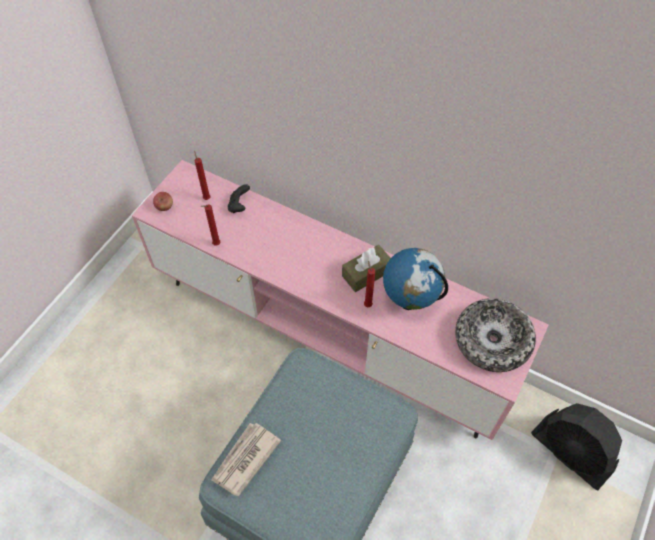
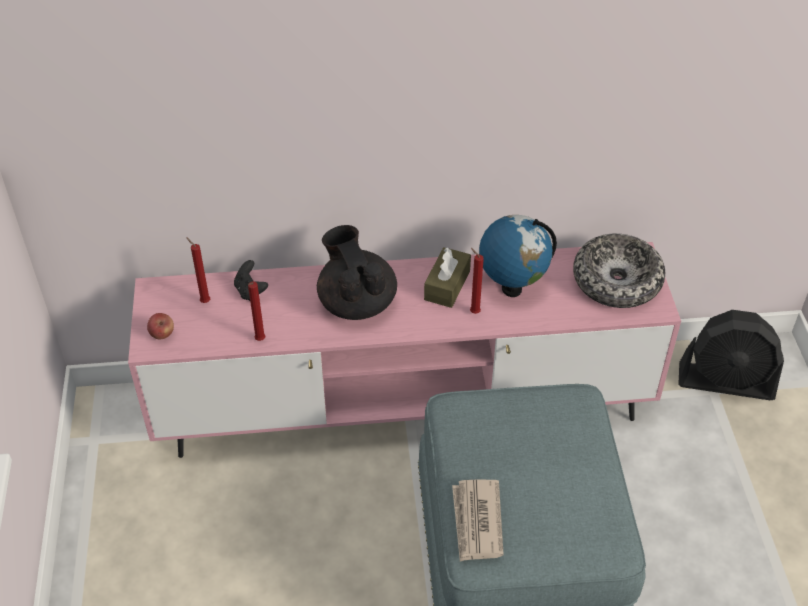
camera: 35 degrees left, 10 degrees down
(297, 252) = (356, 302): none -> black teapot

